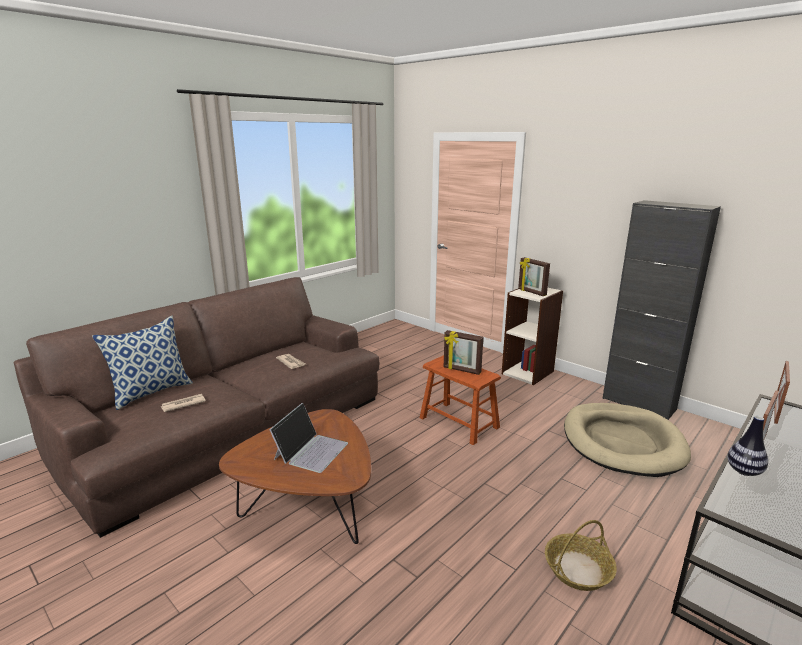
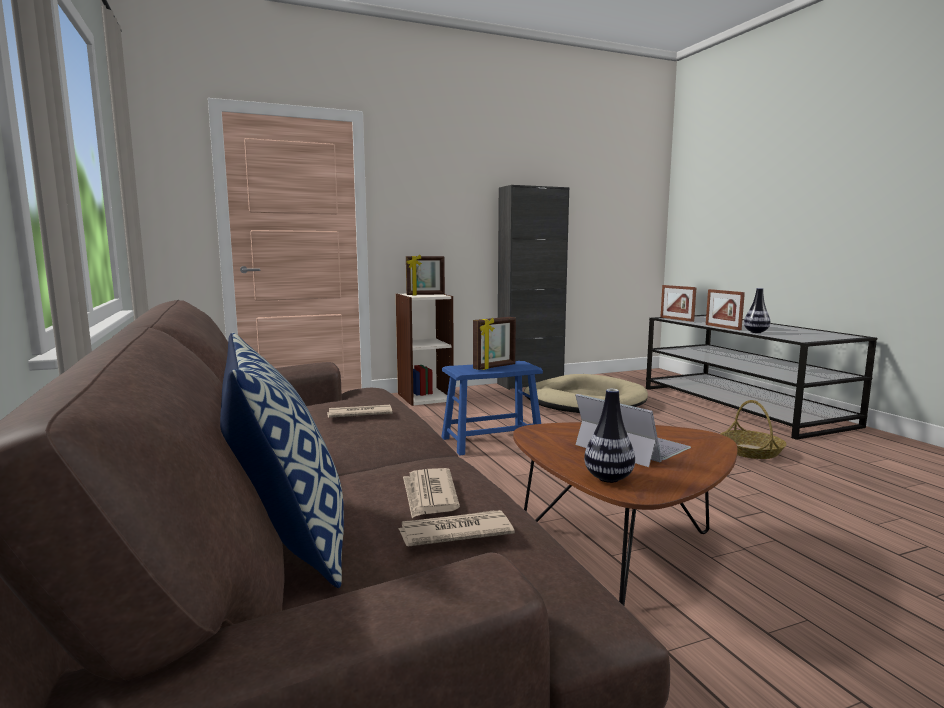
camera: 65 degrees left, 10 degrees down
(148, 417) = (454, 532): none -> newspaper
(251, 449) = (608, 478): none -> vase
(459, 422) = (491, 441): brown stool -> blue stool

